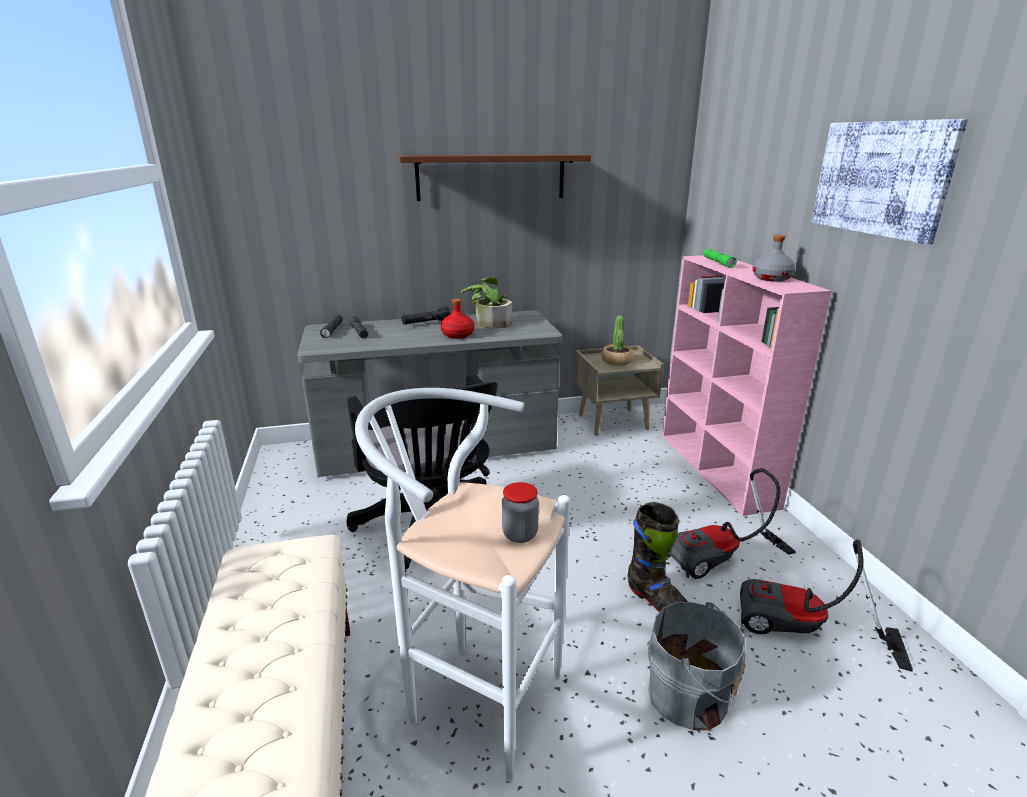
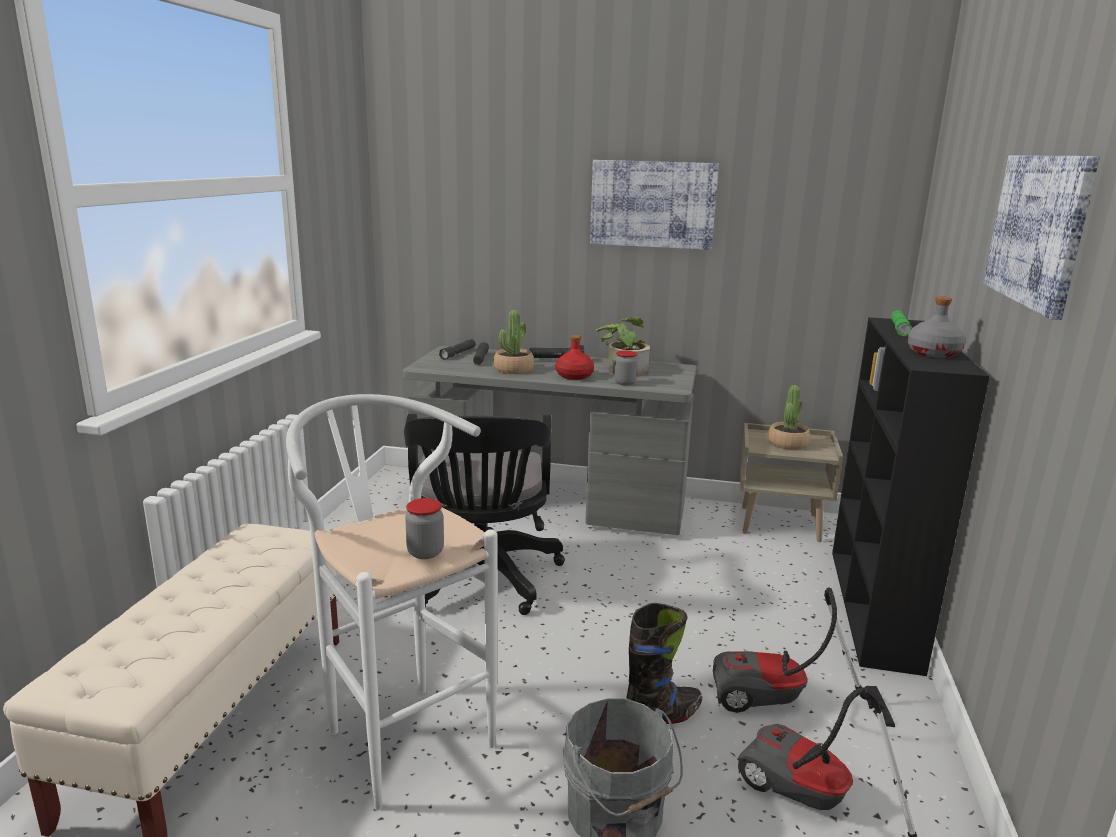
camera: 25 degrees right, 5 degrees down
(400, 337) = (513, 369): none -> potted plant
(491, 177) = (652, 204): brown shelf -> picture
(504, 334) = (625, 383): none -> jar
(657, 601) = (662, 718): black boot -> black boot turned 105 degrees counterclockwise
(717, 469) = (874, 608): pink bookcase -> black bookcase

